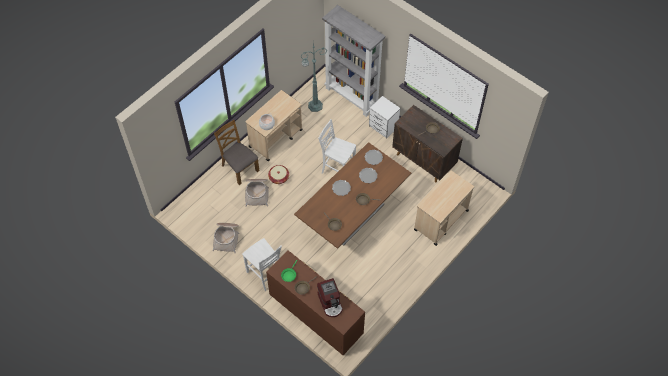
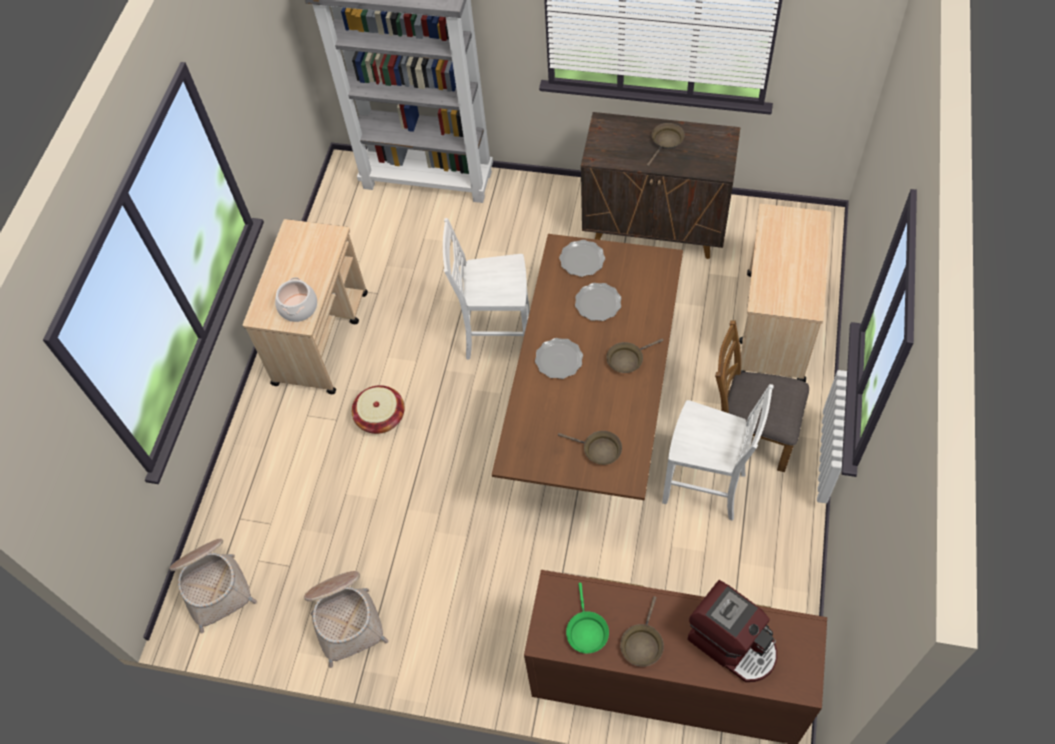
camera: 25 degrees left, 0 degrees up
(239, 168) = (278, 441): brown chair -> brown chair (751, 433)
(257, 193) = (353, 476): basket -> basket (214, 584)
(265, 275) = (490, 655): white chair -> white chair (706, 488)
(314, 106) = (362, 233): green floor lamp -> none
(383, 127) = (531, 205): white nightstand -> none

